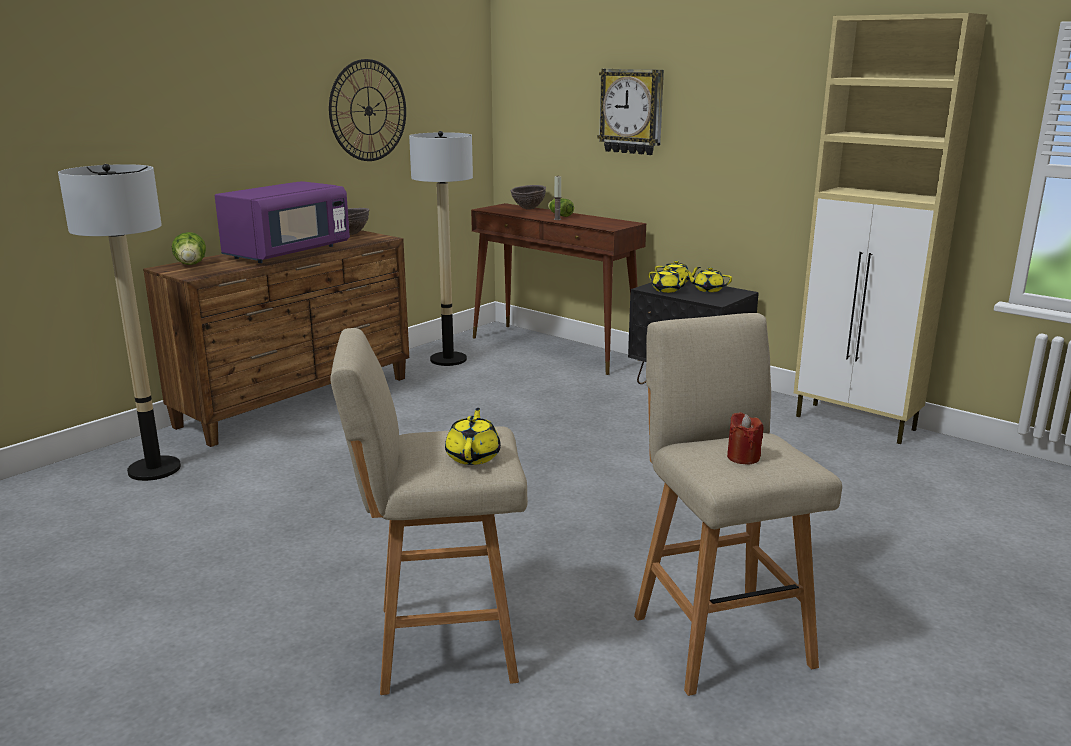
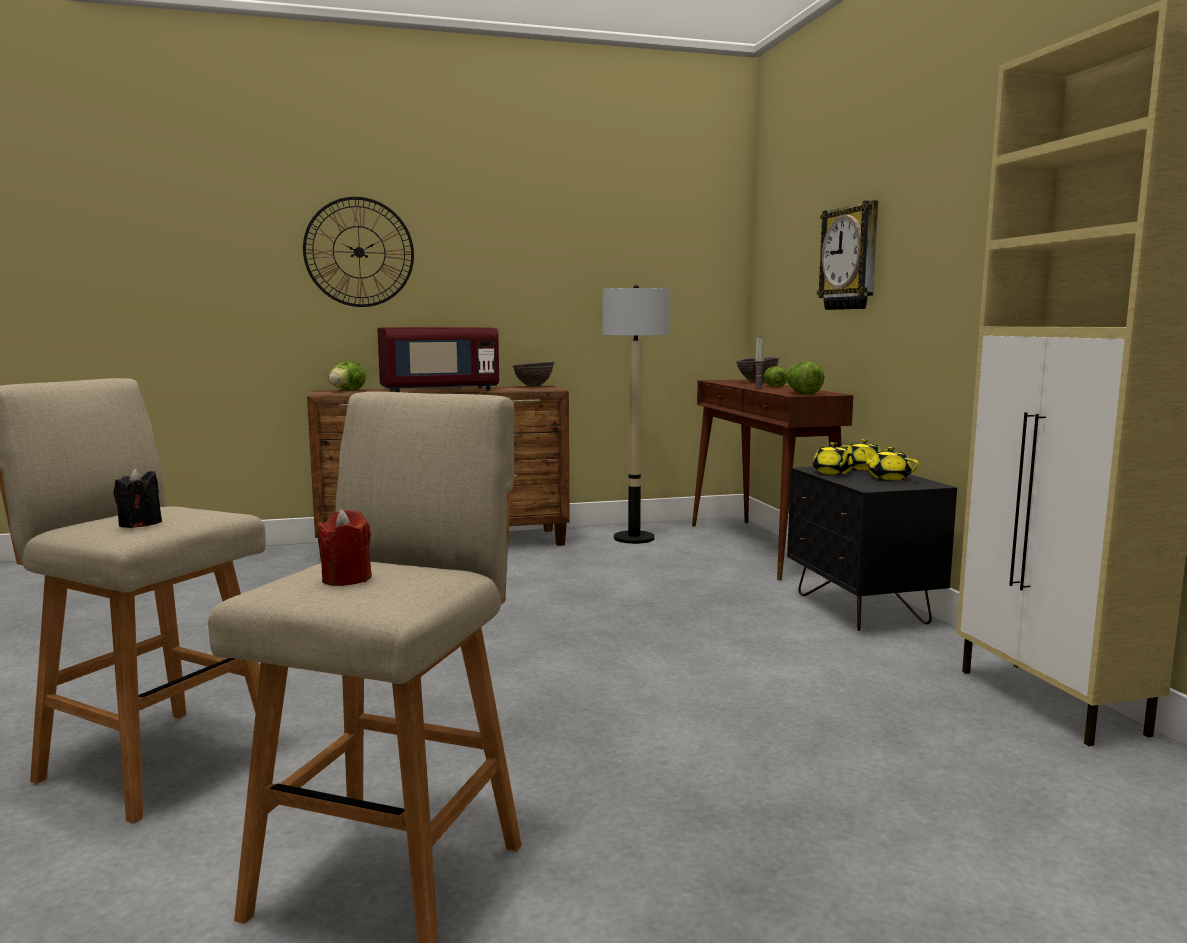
camera: 35 degrees right, 10 degrees down
(154, 469) = (256, 567): floor lamp -> none
(287, 253) = (439, 390): purple microwave -> red microwave
(368, 110) = (578, 267): wall clock -> wall clock (359, 252)
(473, 456) = (140, 524): yellow teapot -> black candle
(610, 225) = (801, 393): none -> lettuce

